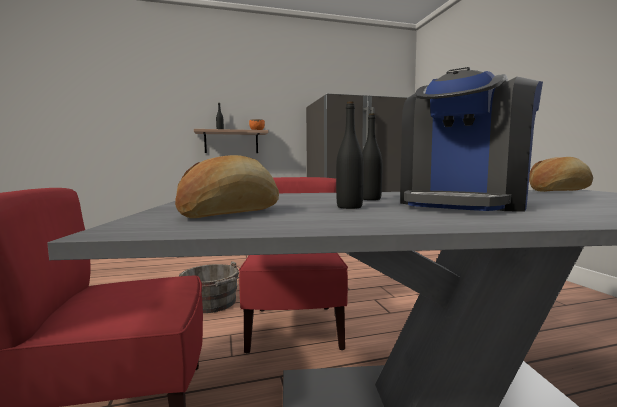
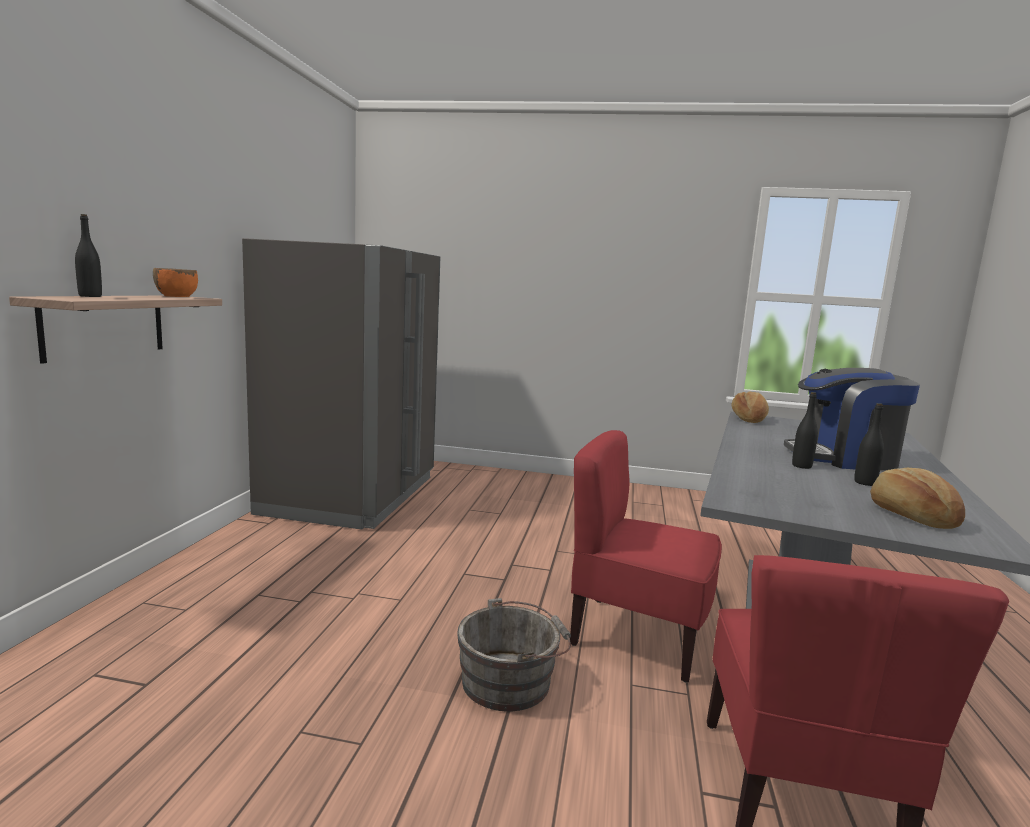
camera: 65 degrees left, 5 degrees up
(463, 204) = (843, 458): coffee machine -> coffee machine turned 120 degrees clockwise

